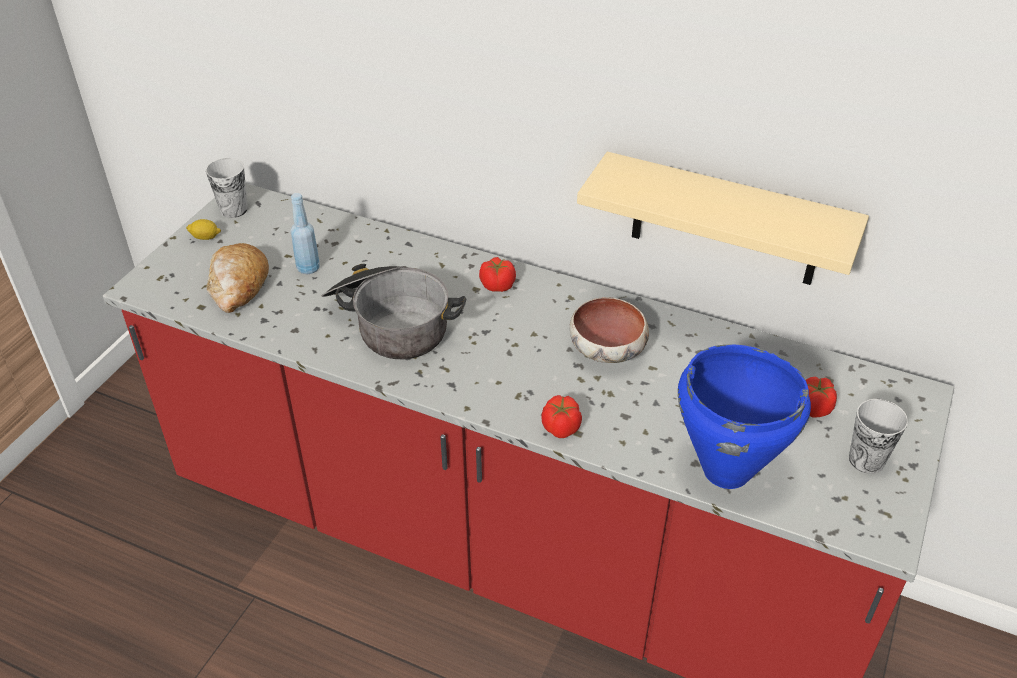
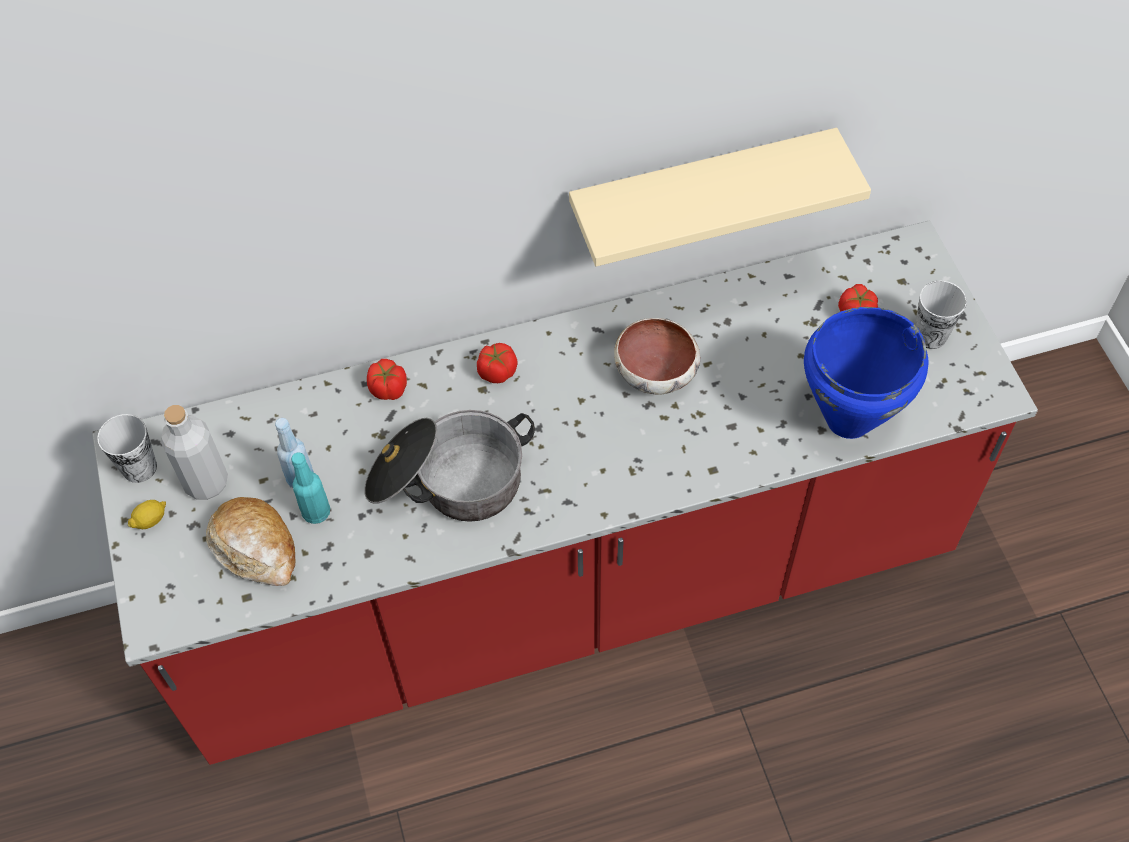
camera: 40 degrees left, 15 degrees up
(257, 237) = (206, 482): none -> grey bottle
(294, 290) = (316, 512): none -> turquoise bottle
(561, 428) = (695, 475): tomato -> tomato (388, 389)

